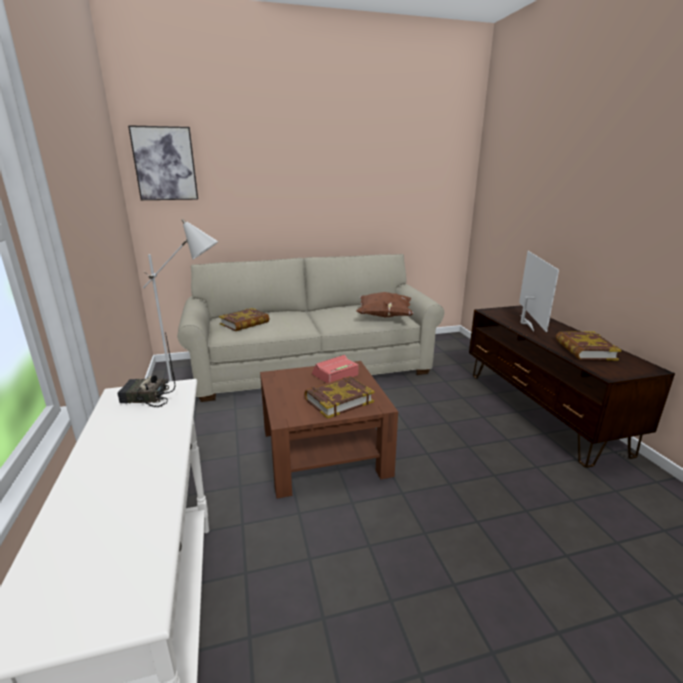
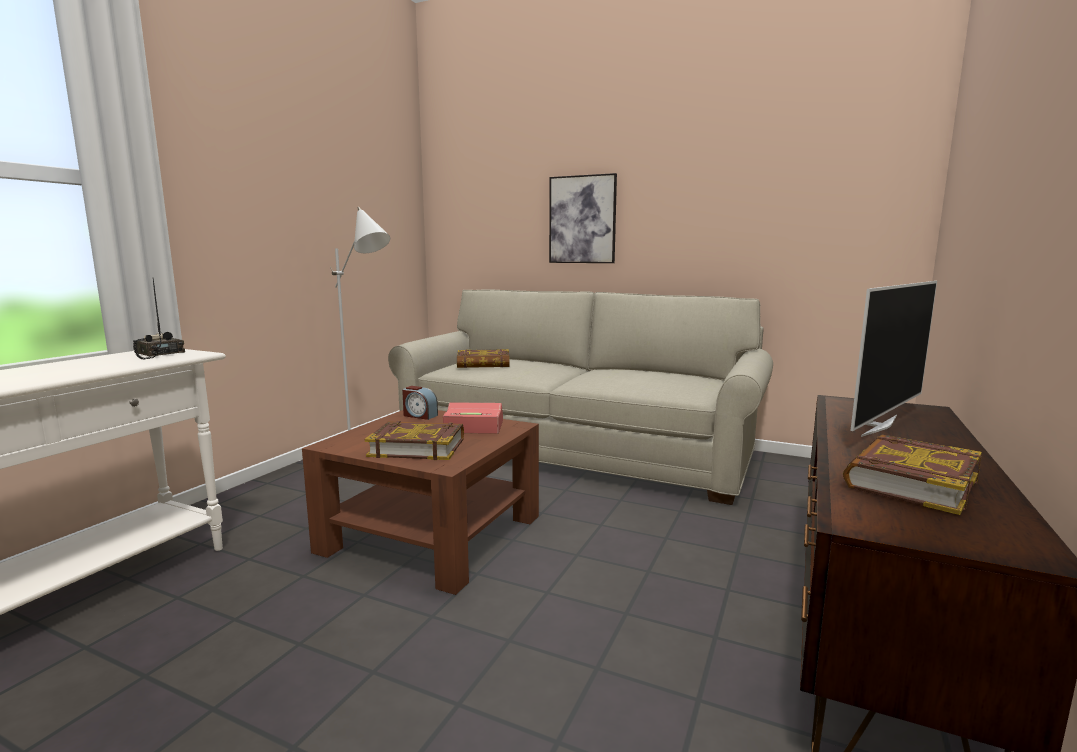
camera: 40 degrees right, 10 degrees down
(165, 164) = (462, 174): picture -> picture (582, 219)
(284, 377) = (419, 415): none -> alarm clock
(384, 316) = (667, 387): brown pillow -> none

